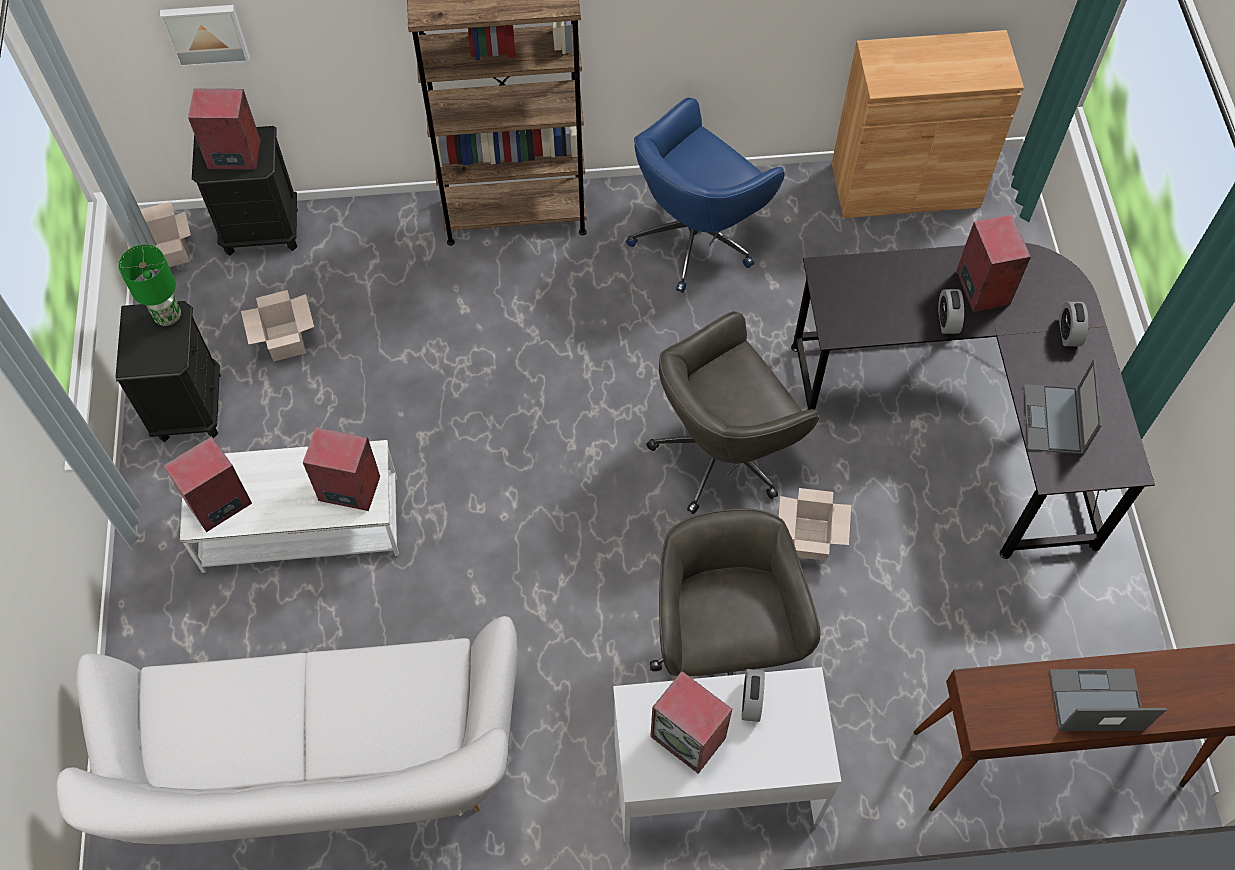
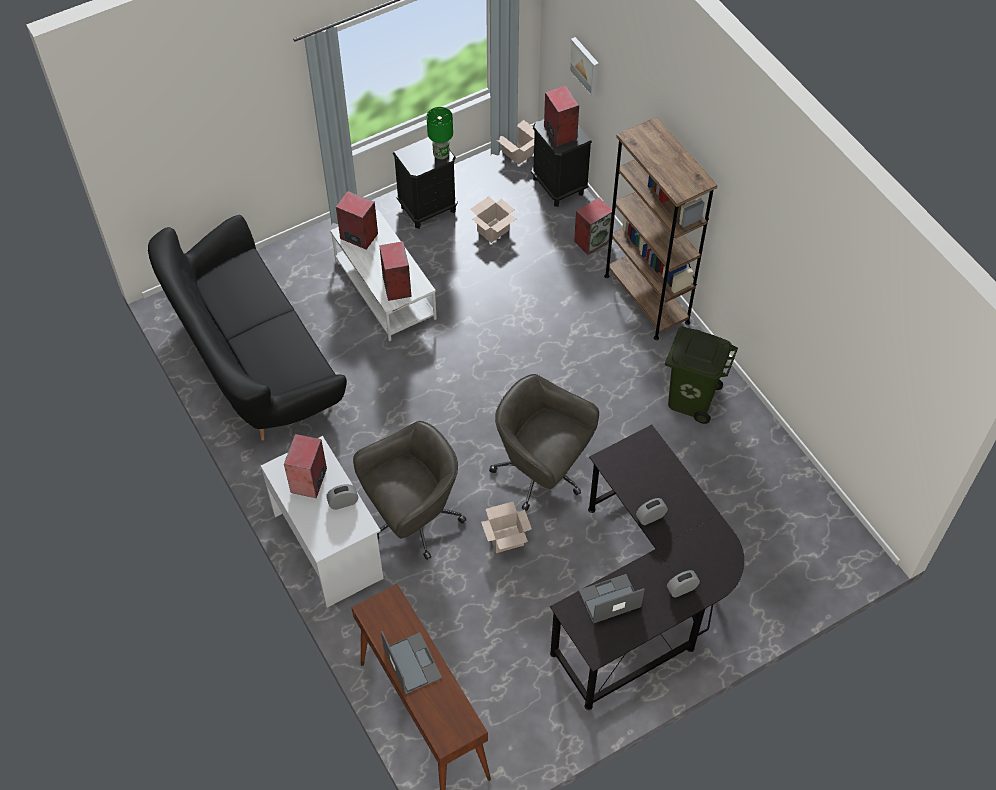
camera: 65 degrees right, 5 degrees down
(322, 768) = (253, 361): white sofa -> black sofa
(696, 236) = (691, 399): blue office chair -> green trash can
(905, 185) = (811, 503): brown cabinet -> none
(981, 287) = (688, 528): speaker -> speaker (592, 241)

